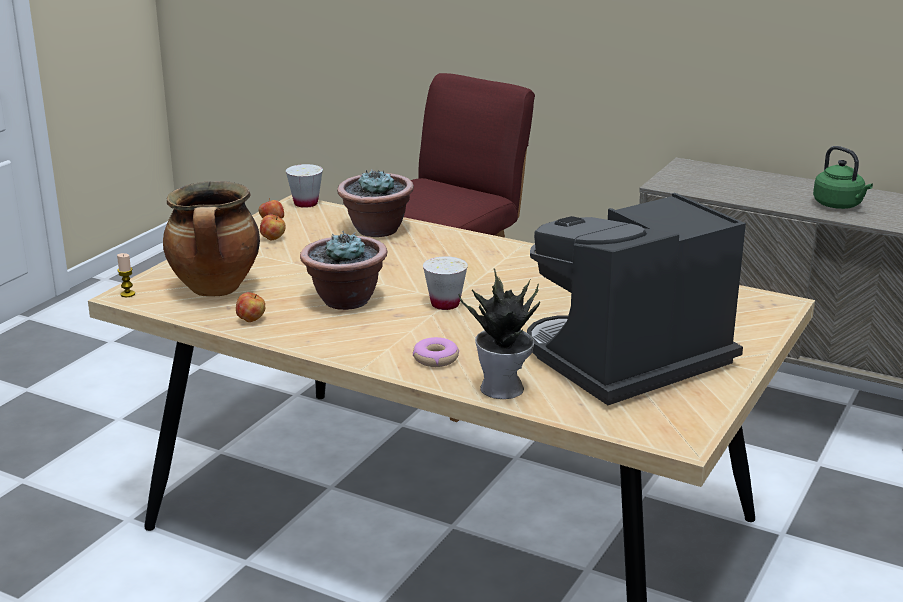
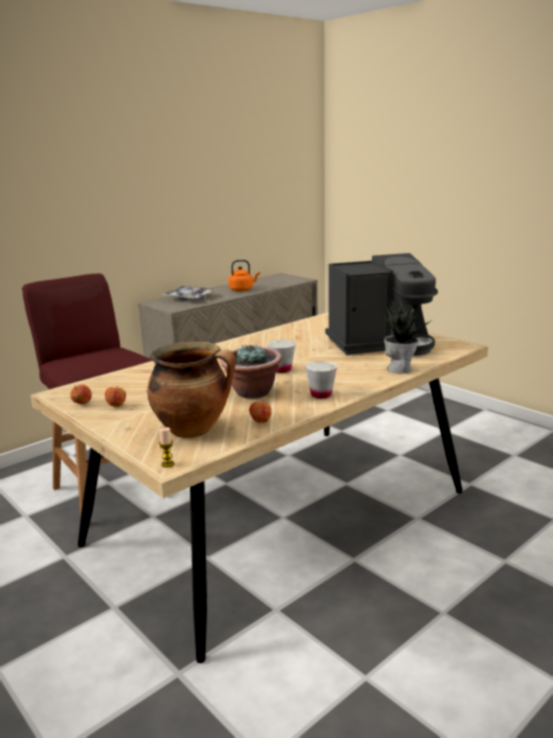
camera: 70 degrees left, 5 degrees down
(306, 203) = (59, 391): white cup -> white cup (321, 394)
(376, 230) = (143, 375): potted plant -> none
(435, 358) = (355, 378): donut -> none
(627, 362) = (381, 344): coffee machine -> coffee machine turned 90 degrees counterclockwise
(738, 181) = (190, 298): none -> tray
(839, 205) = (242, 289): green kettle -> orange kettle

